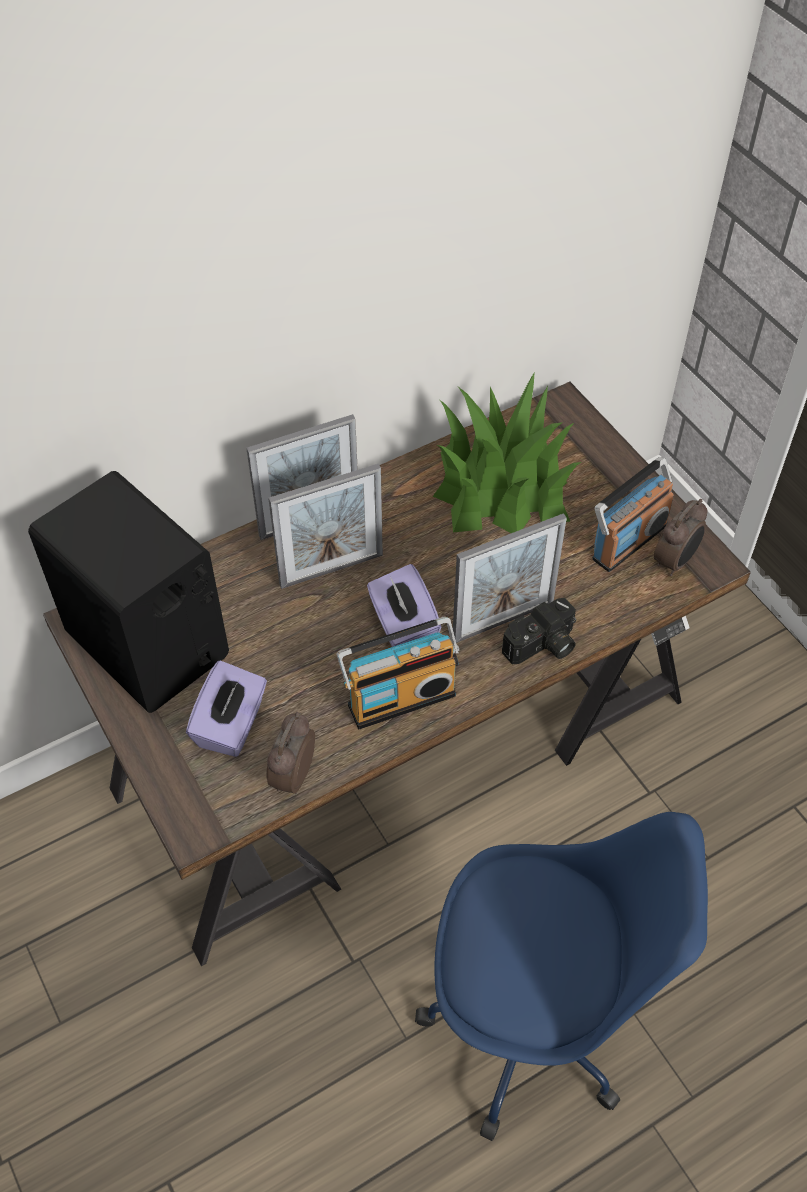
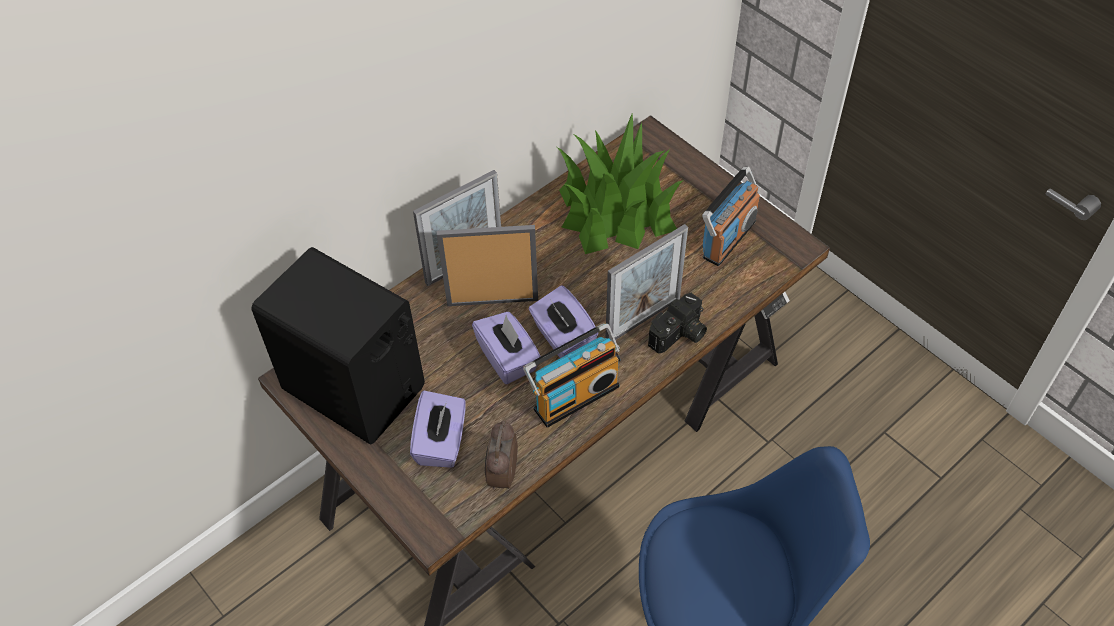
camera: 10 degrees left, 0 degrees up
(331, 570) = (492, 301): picture frame -> picture frame turned 150 degrees counterclockwise
(333, 640) = (508, 359): none -> purple tissue box
(675, 561) = (769, 249): alarm clock -> none

